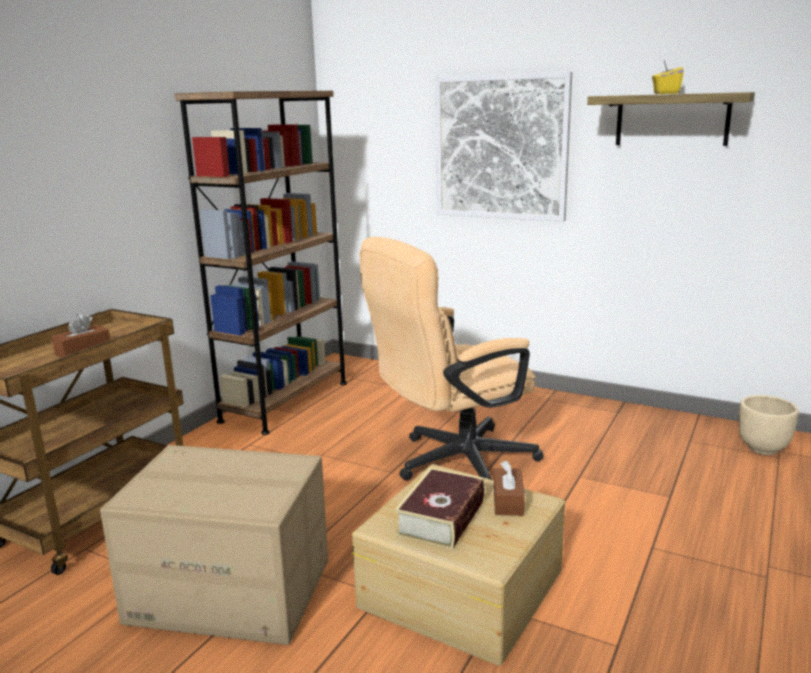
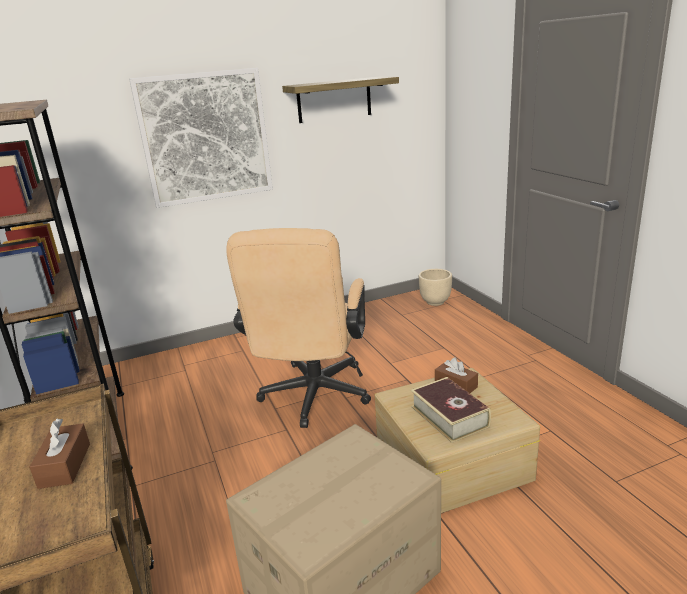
camera: 50 degrees left, 5 degrees up
(665, 93) = (337, 81): yellow tissue box -> none

